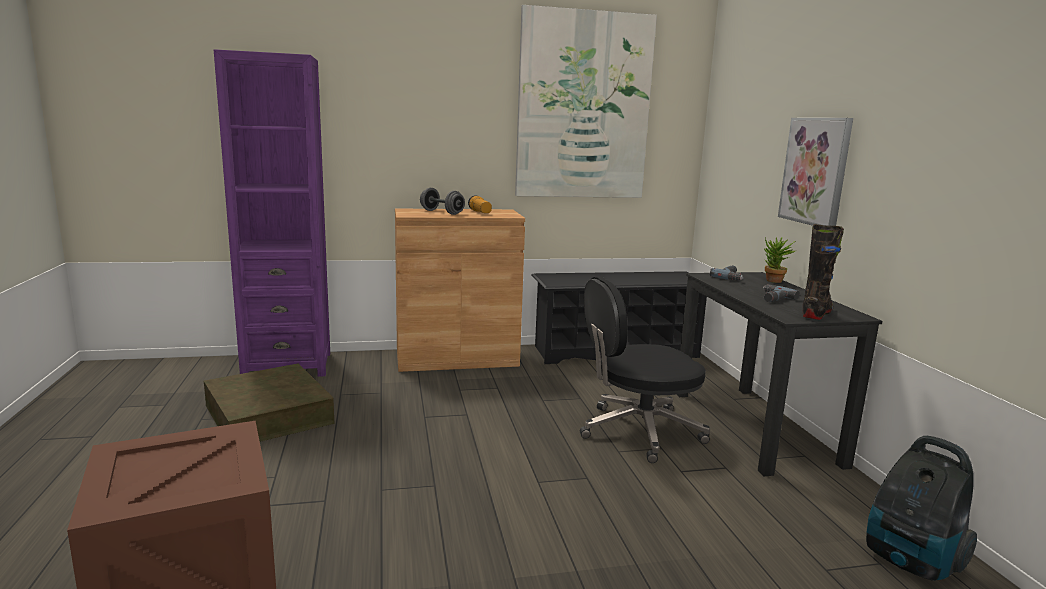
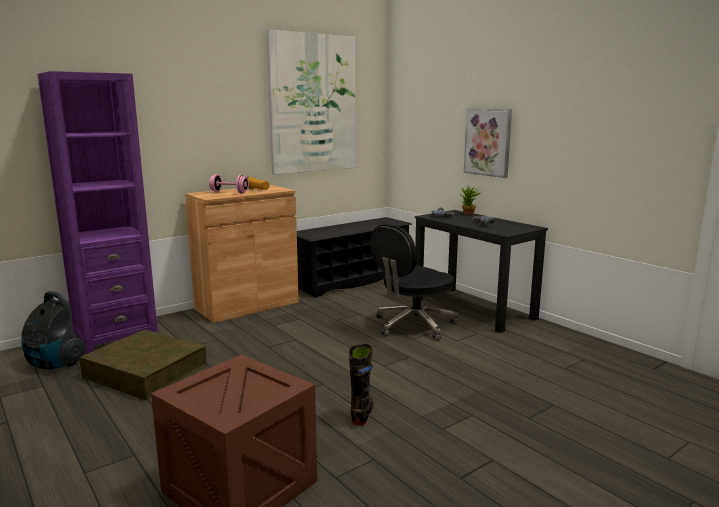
camera: 25 degrees left, 0 degrees up
(442, 212) = (229, 192): grey dumbbell -> pink dumbbell
(816, 313) = (514, 229): black boot -> black boot (362, 413)
(910, 561) = (596, 355): vacuum cleaner -> vacuum cleaner (54, 364)

